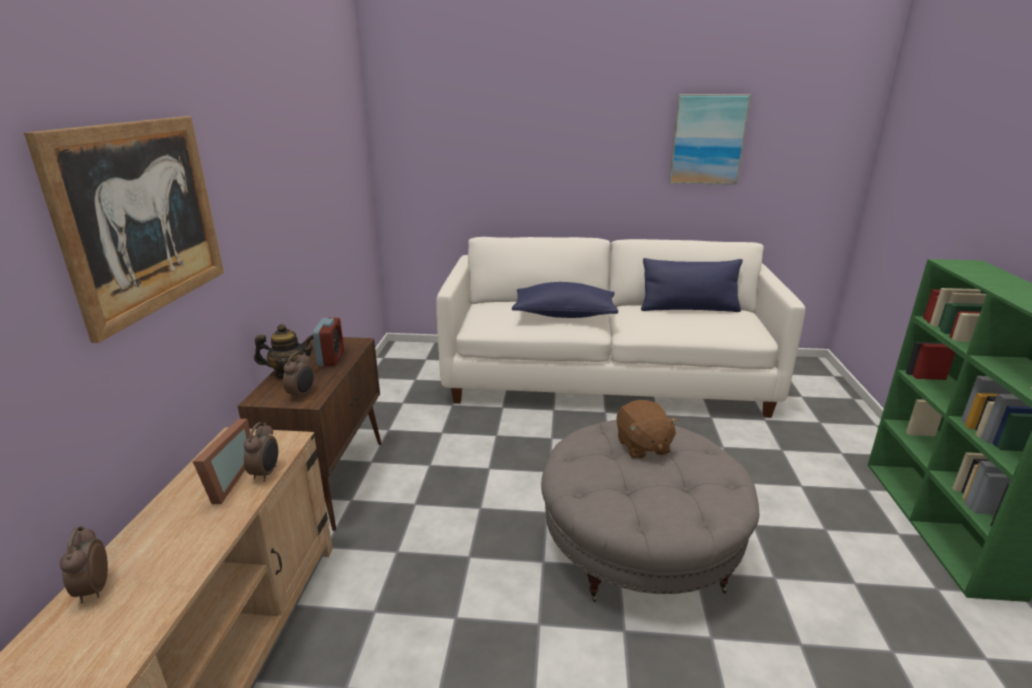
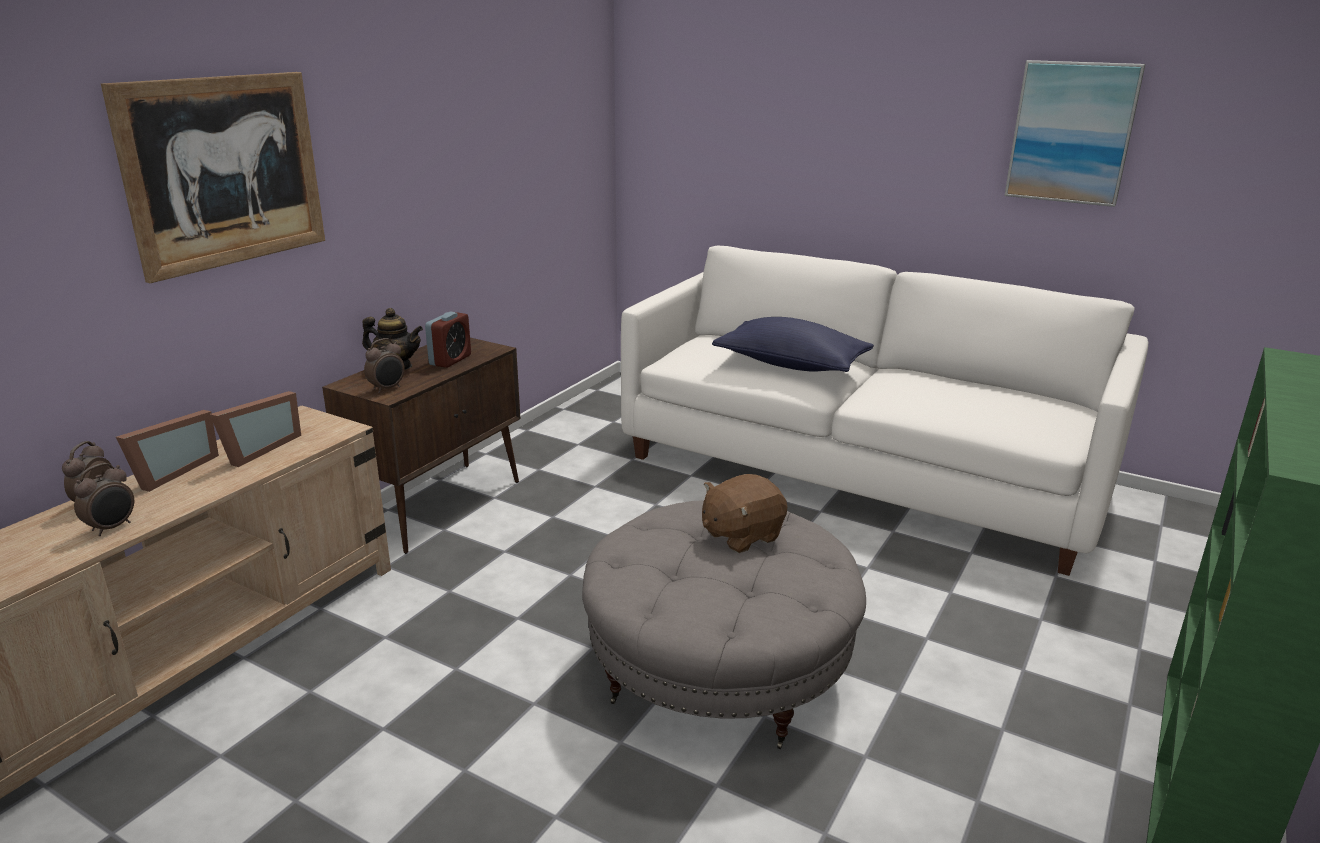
camera: 25 degrees right, 0 degrees up
(151, 529) = (170, 472): none -> picture frame
(266, 473) = (296, 452): alarm clock -> alarm clock (112, 528)
(642, 446) = (741, 535): brown plush toy -> brown plush toy turned 45 degrees clockwise
(689, 309) = (986, 388): blue pillow -> none

